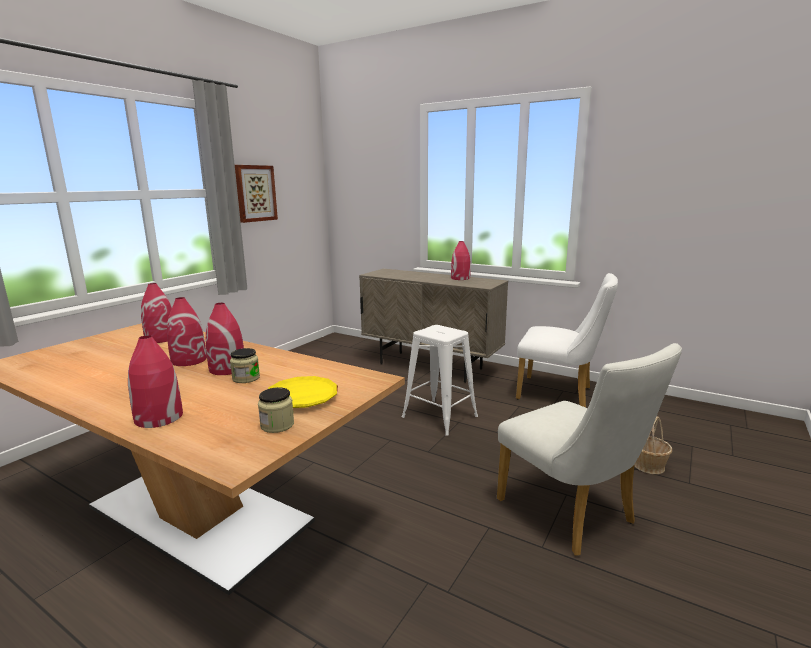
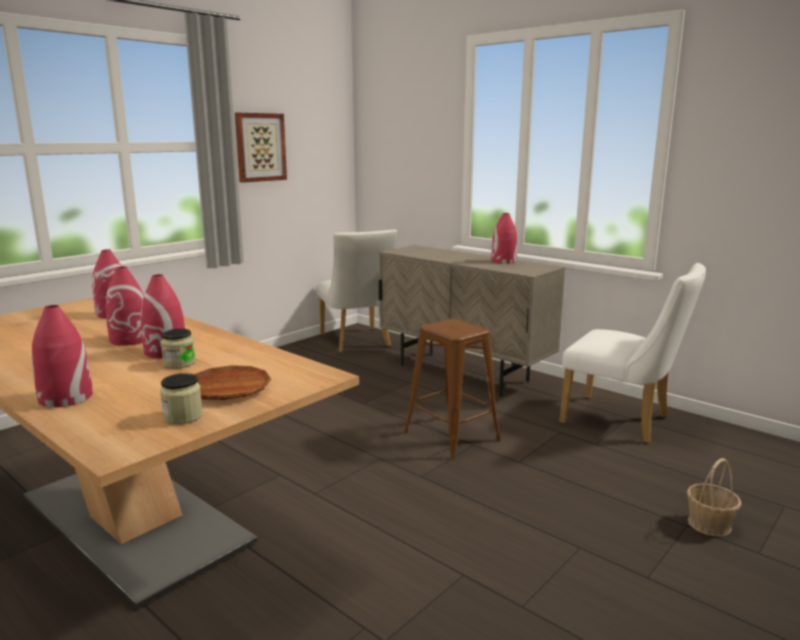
camera: 10 degrees right, 0 degrees up
(302, 397) = (228, 389): yellow plate -> brown plate
(439, 416) = (451, 436): white stool -> brown stool
(572, 516) = (577, 574): white chair -> white chair (357, 342)

